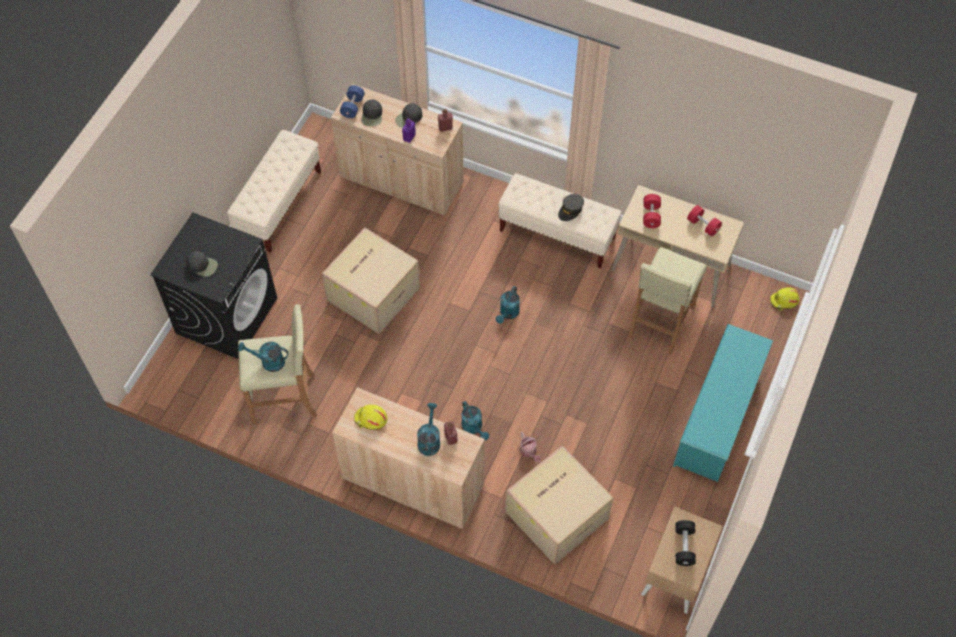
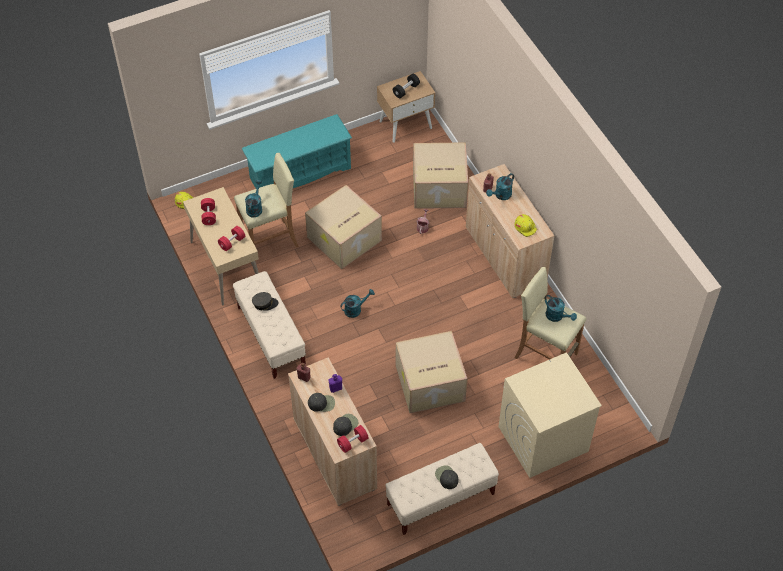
camera: 140 degrees left, 5 degrees down
(202, 265) = (560, 386): black cap -> black cap (446, 477)
(226, 315) = (542, 439): black washing machine -> beige washing machine
(352, 107) = (352, 442): blue dumbbell -> red dumbbell
(474, 428) = (442, 260): turquoise watering can -> turquoise watering can (255, 207)
(592, 376) = (344, 240): none -> cardboard box

